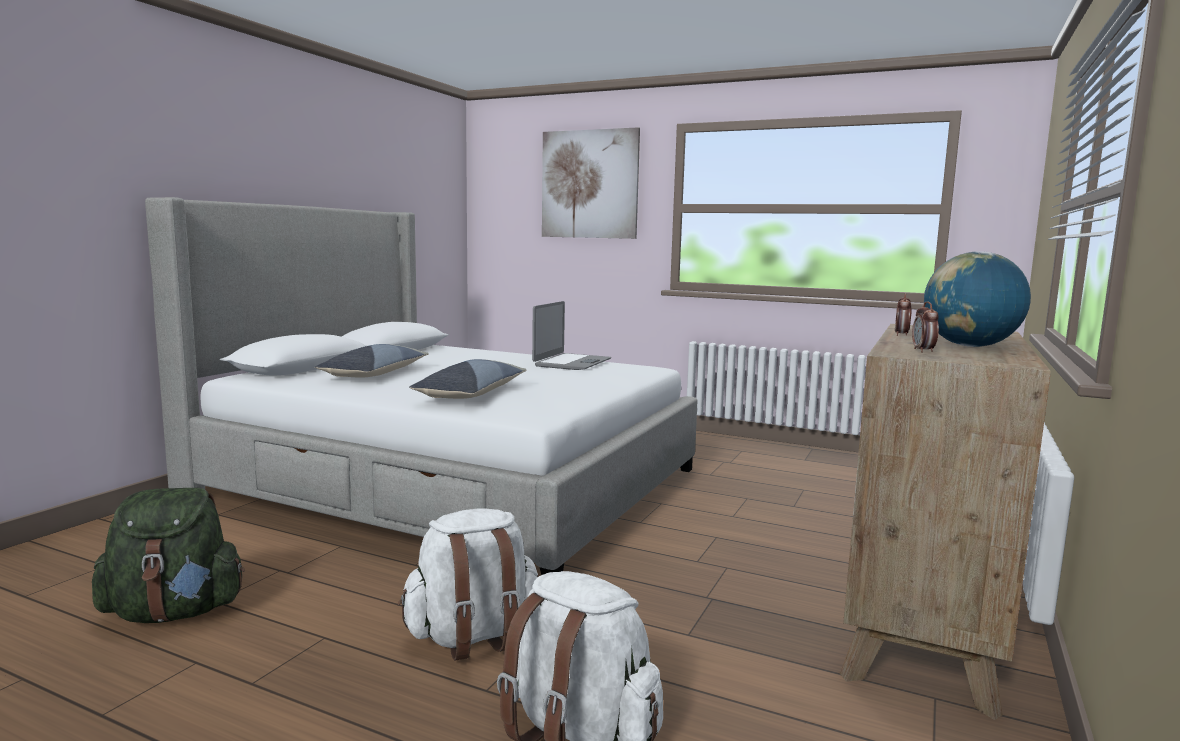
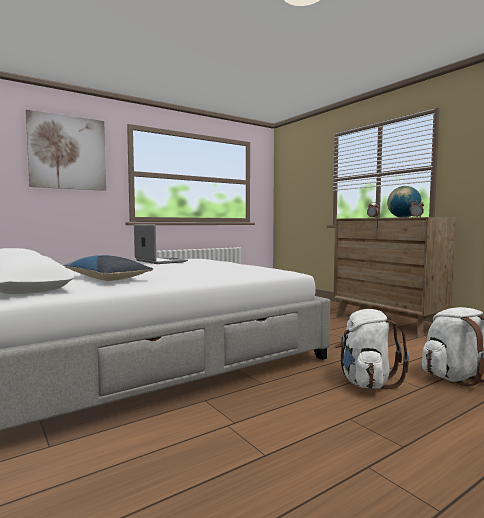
camera: 60 degrees left, 5 degrees down
(174, 612) = (273, 475): green backpack -> none
(471, 393) = (220, 272): pillow -> none

